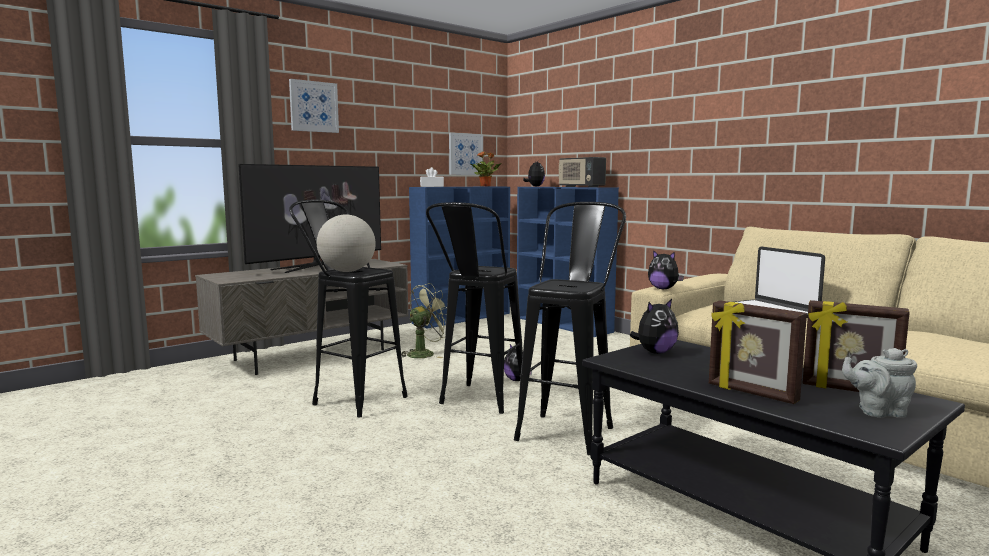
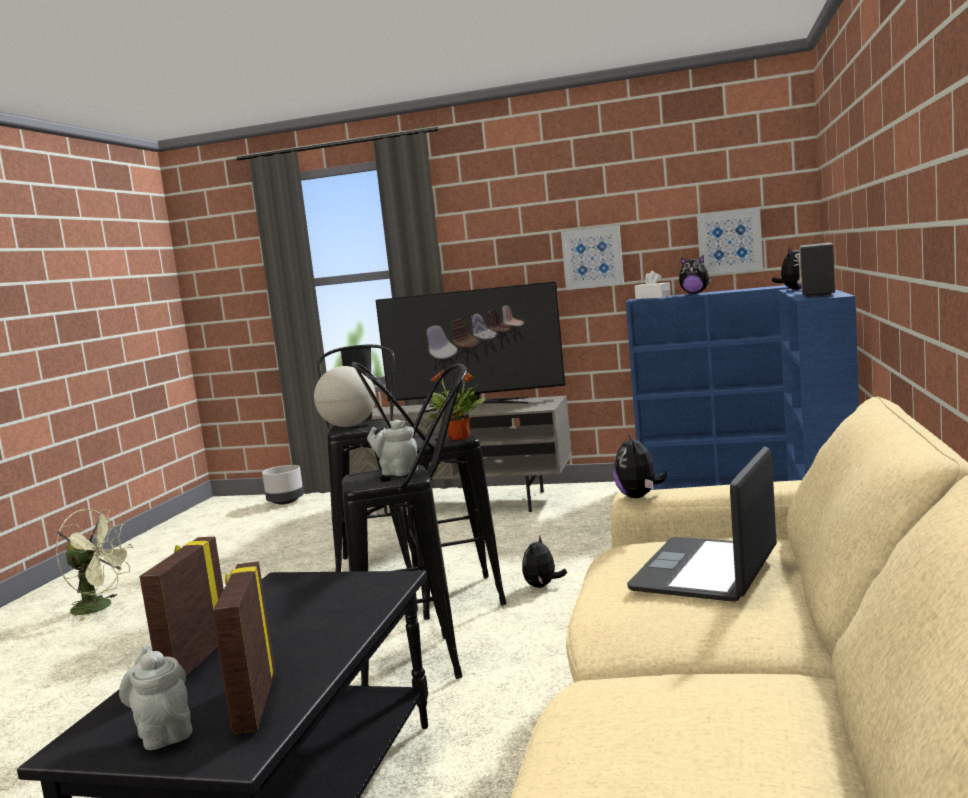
camera: 55 degrees right, 0 degrees up
(83, 388) = (286, 502): none -> grey planter
(313, 106) = (495, 216): picture -> picture (592, 257)
(425, 354) = (551, 526): green fan -> green fan (100, 607)
(485, 186) = (747, 289): potted plant -> potted plant (460, 438)
(562, 282) = (397, 472): none -> grey teapot
(655, 352) = (335, 586): plush toy -> plush toy (695, 293)

